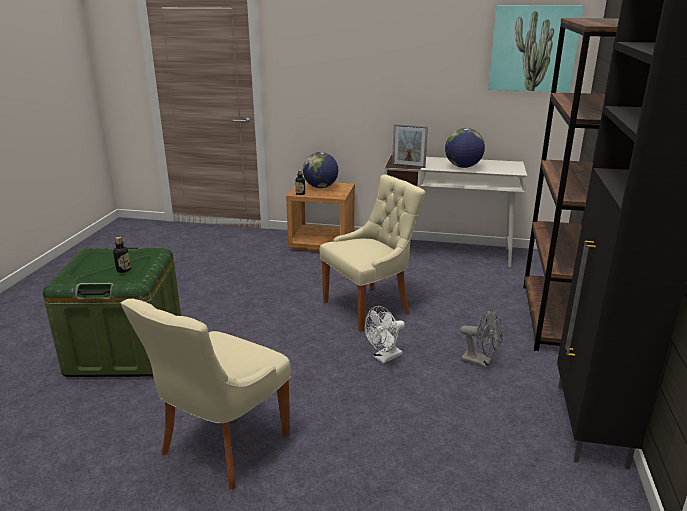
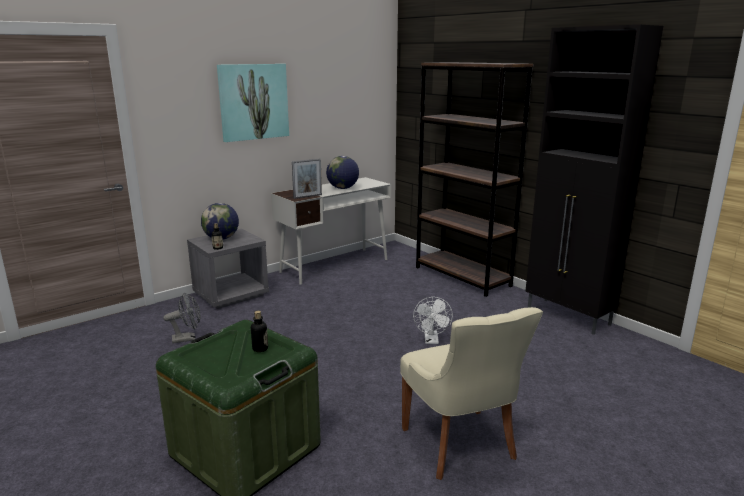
camera: 50 degrees left, 5 degrees down
(322, 243) = (231, 294): brown nightstand -> grey nightstand
(369, 307) = (360, 318): beige chair -> none
(480, 362) = (477, 315): grey fan -> grey fan (188, 338)
(533, 48) = (361, 88): picture -> picture (254, 102)

